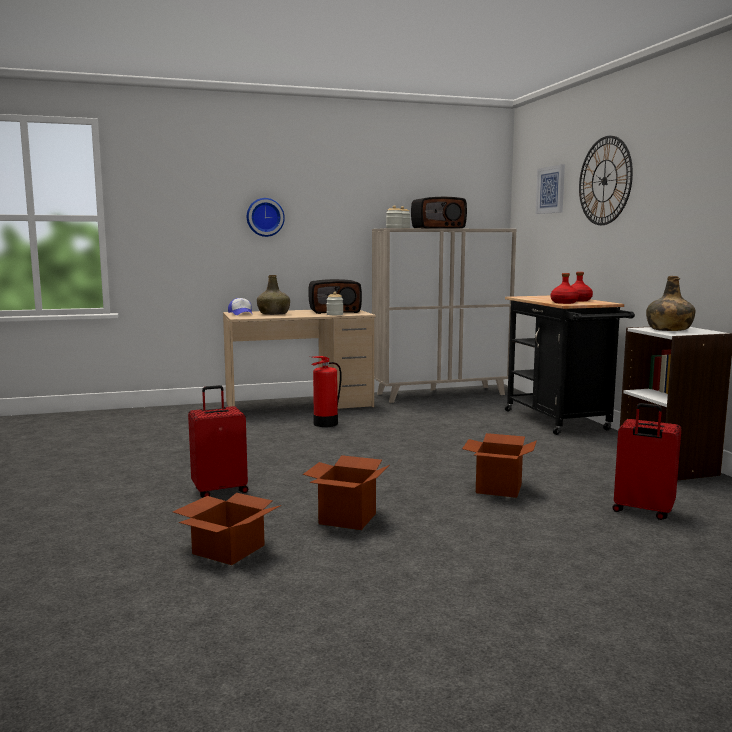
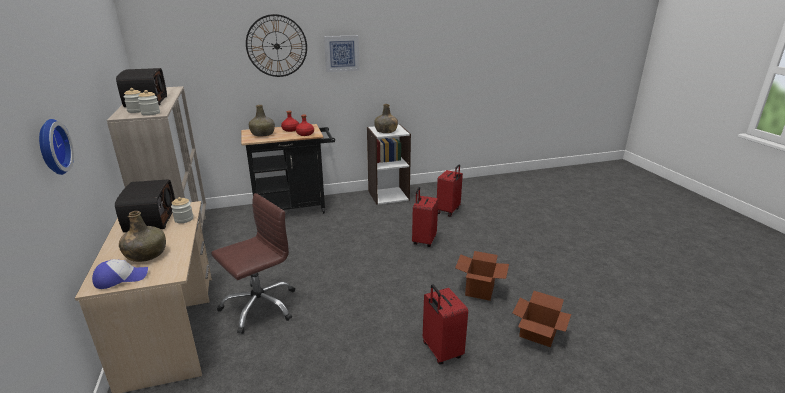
camera: 90 degrees left, 15 degrees up
(325, 424) = (259, 306): fire extinguisher -> brown office chair
(499, 488) = (423, 240): cardboard box -> red suitcase
(547, 297) = (263, 134): none -> green bottle
(551, 190) = (203, 50): picture -> picture (341, 53)

